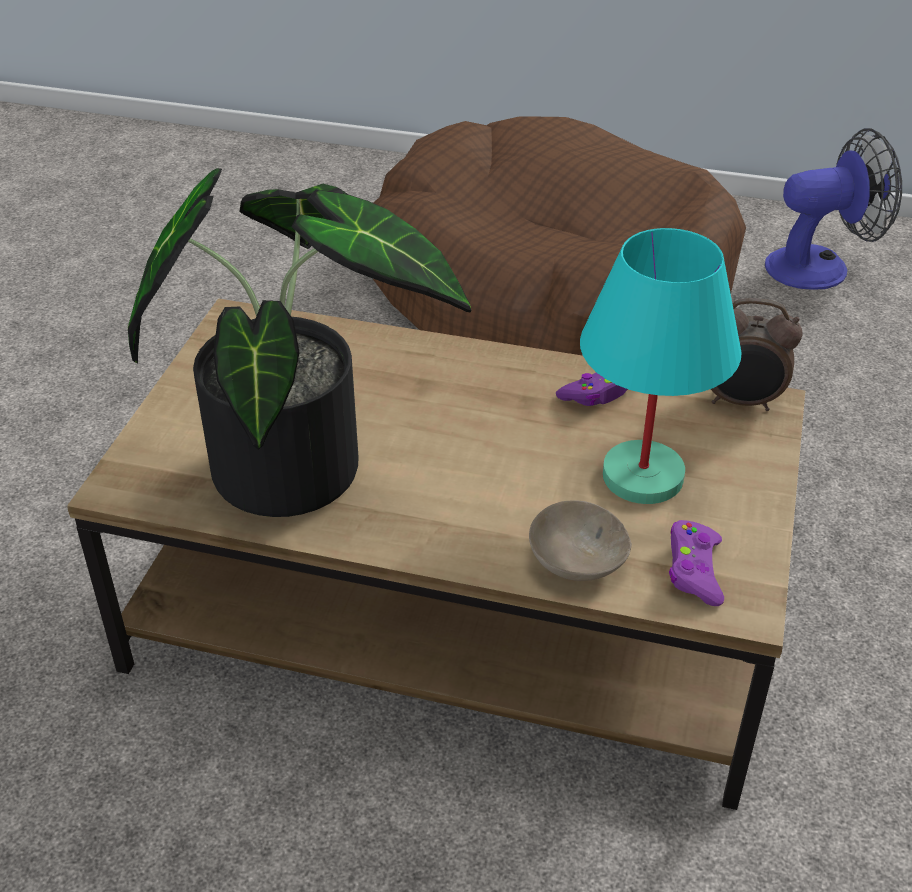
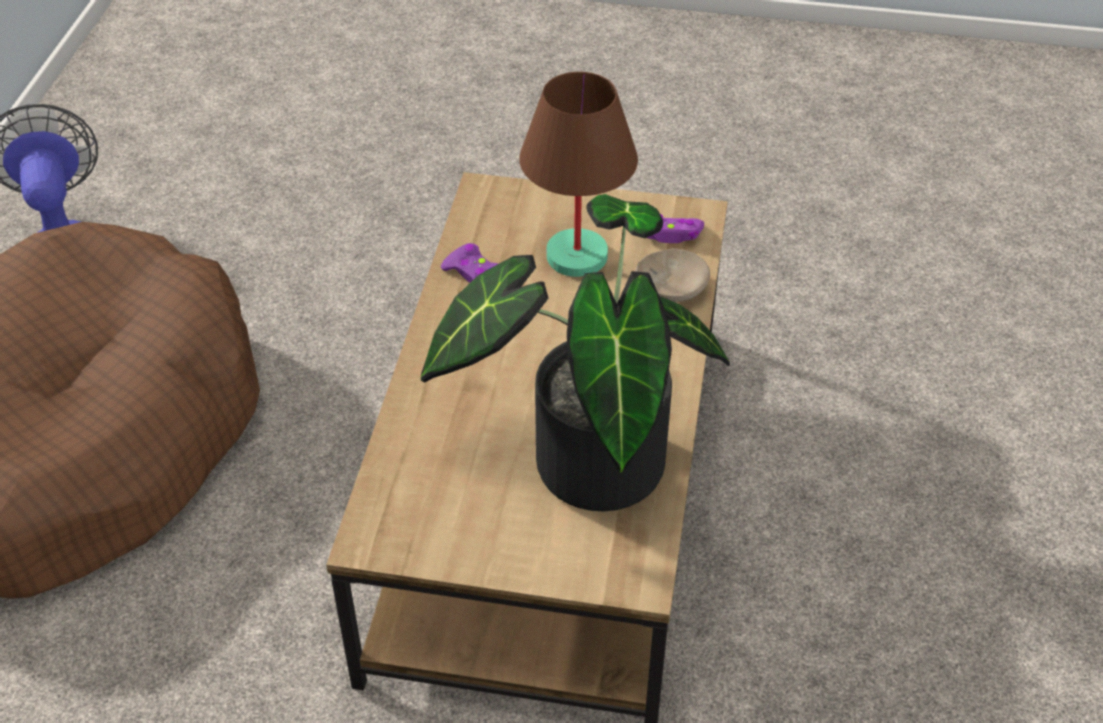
camera: 95 degrees left, 5 degrees up
(643, 475) = (575, 256): turquoise table lamp -> brown table lamp
(741, 402) = (481, 203): alarm clock -> none

